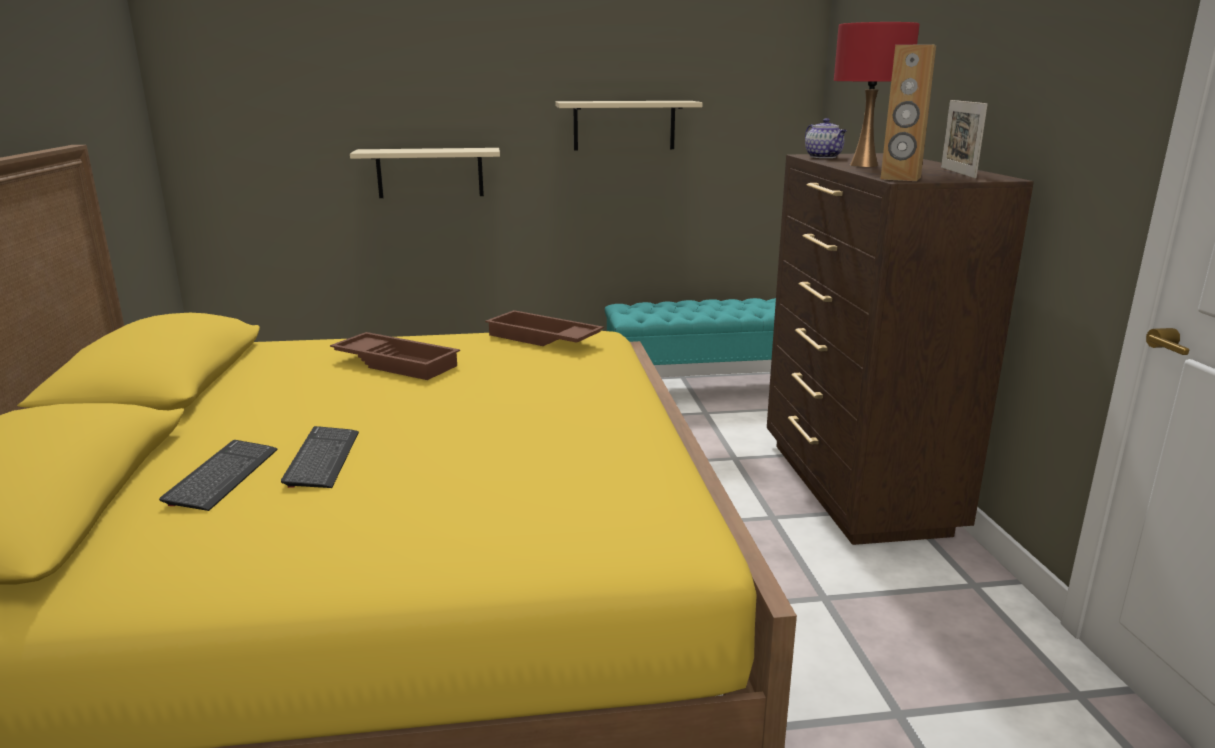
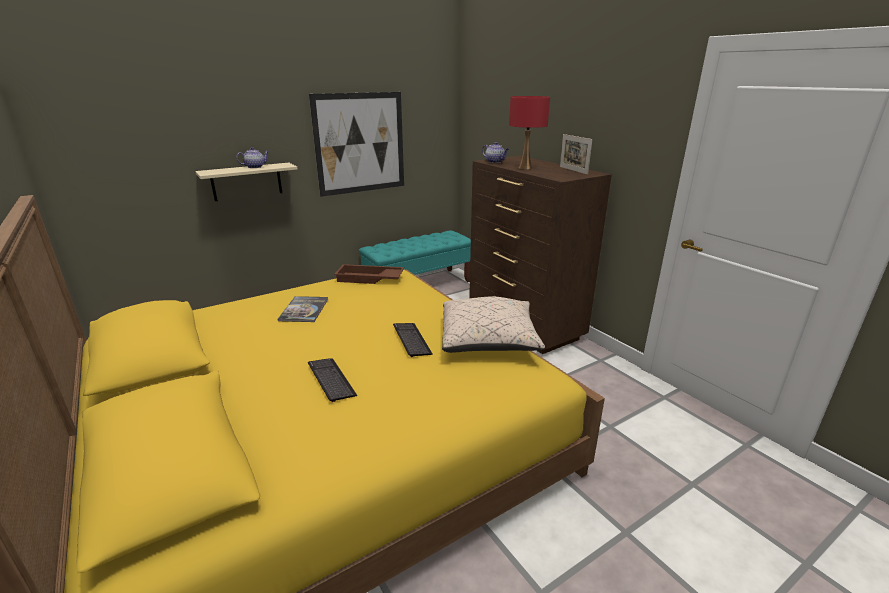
camera: 25 degrees left, 5 degrees up
(222, 477) = (284, 406): keyboard -> keyboard (411, 340)
(398, 363) = (304, 310): brown tray -> book
(440, 149) = (255, 167): none -> teapot
(624, 125) = (360, 143): beige shelf -> picture
(634, 459) = (488, 340): none -> beige pillow
(900, 178) = (559, 177): brown speaker -> none

